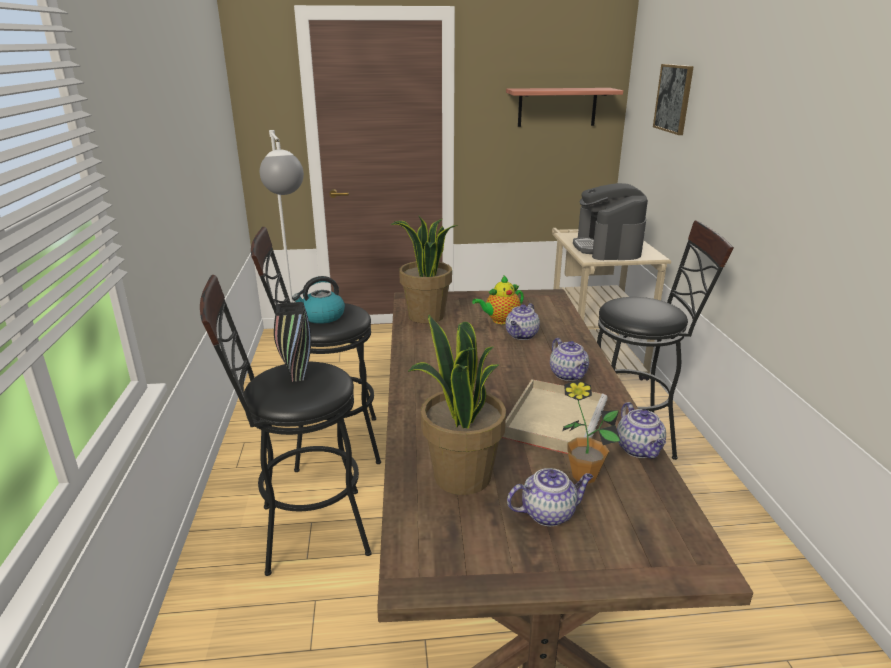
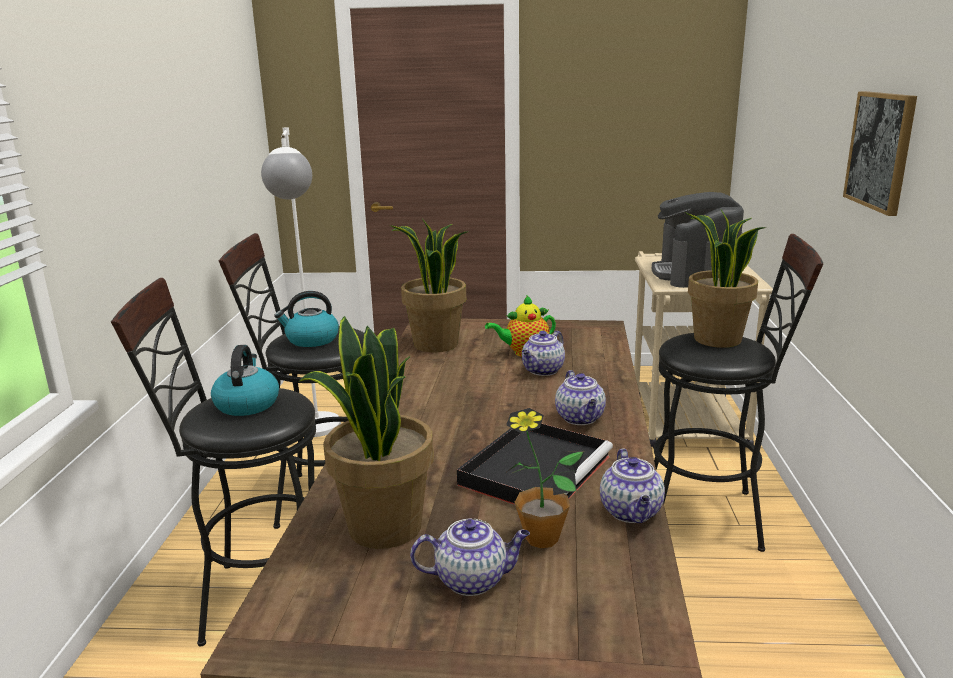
camera: 10 degrees right, 5 degrees down
(297, 378) = (247, 404): black vase -> kettle
(554, 419) = (536, 469): beige tray -> black tray
(557, 107) = (647, 104): shelf -> none
(642, 303) = (716, 340): none -> potted plant
(674, 98) = (781, 85): picture -> picture (880, 150)

